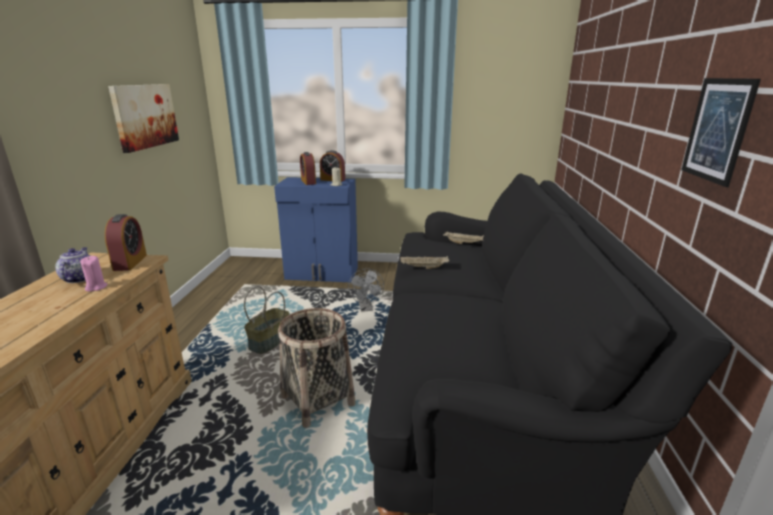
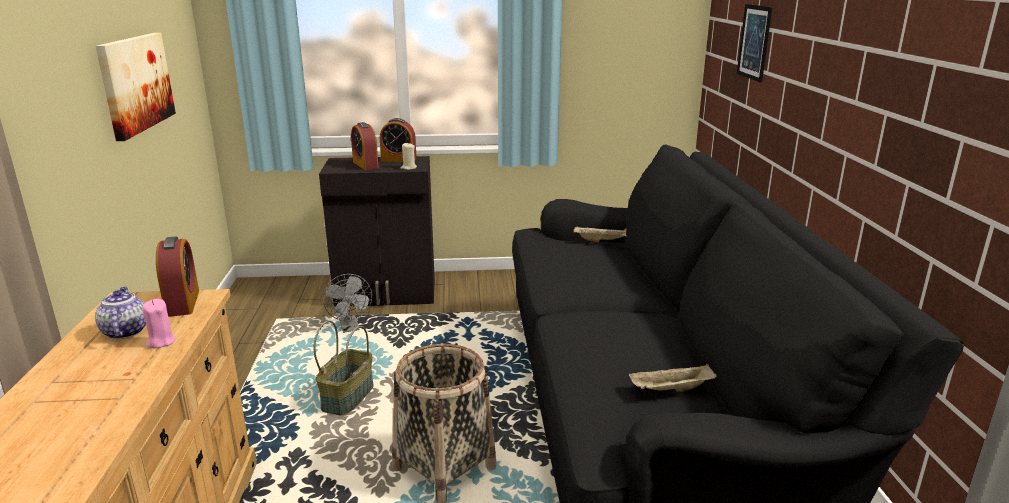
camera: 10 degrees left, 0 degrees up
(322, 274) = (386, 294): blue cabinet -> black cabinet
(366, 309) = (467, 339): grey fan -> grey fan (350, 328)
(423, 268) = (564, 279): beige tray -> beige tray (671, 390)
(717, 130) = (920, 106): picture -> picture (754, 42)

